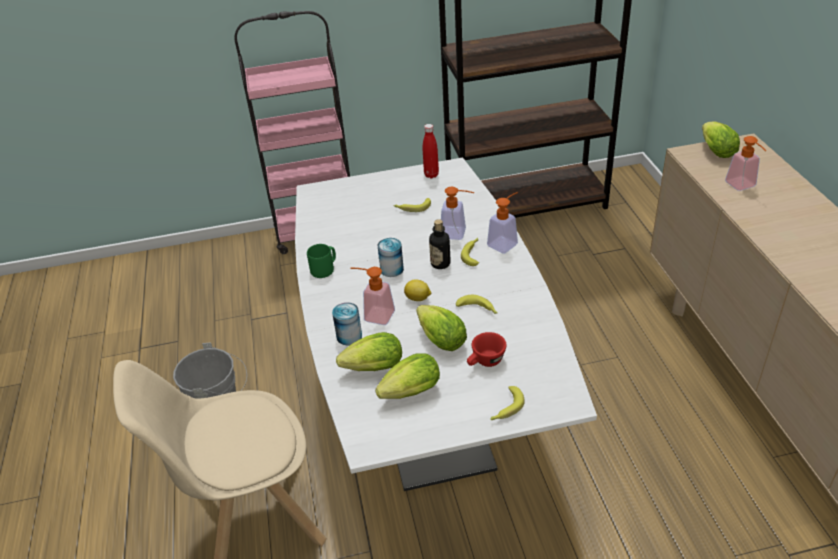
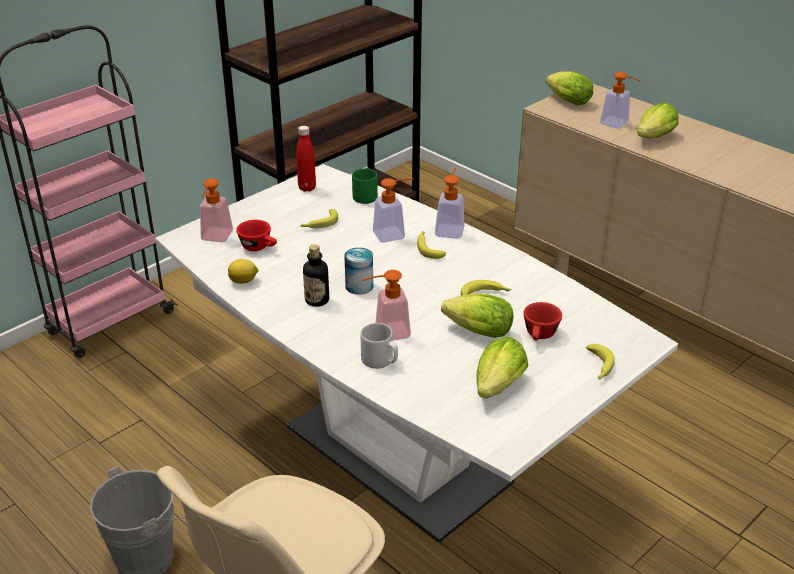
camera: 35 degrees left, 5 degrees down
(324, 269) = (283, 309): green mug -> green mug (366, 196)
(332, 198) = (215, 239): none -> soap dispenser
(349, 336) = (380, 361): can -> grey mug
(354, 214) = (259, 247): none -> red cup
(370, 369) = (435, 381): lettuce -> lettuce (653, 139)
(418, 298) = (416, 304): lemon -> lemon (244, 281)
(440, 263) = (405, 266): bottle -> bottle (317, 300)

